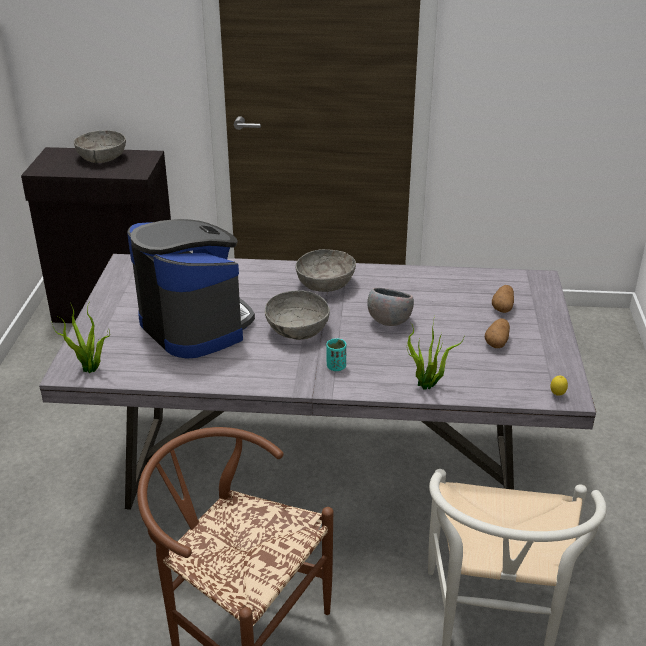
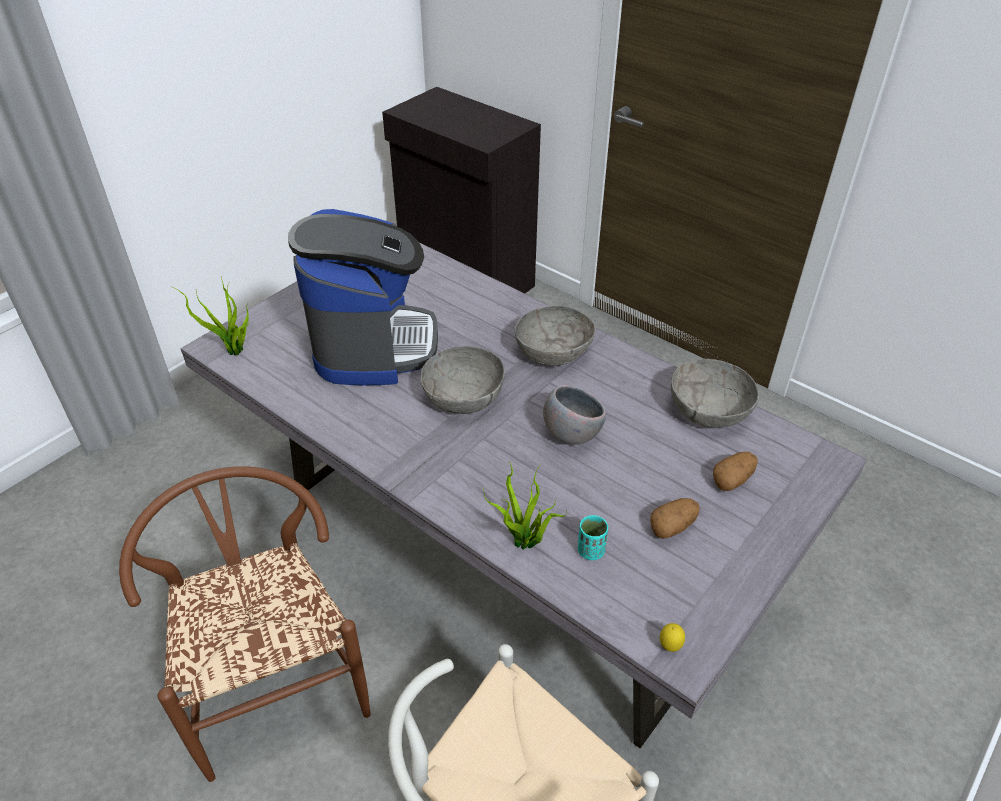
camera: 35 degrees right, 10 degrees up
(101, 158) = (472, 114): grey bowl -> grey bowl (708, 410)
(336, 367) = (453, 464): turquoise cup -> turquoise cup (591, 551)

